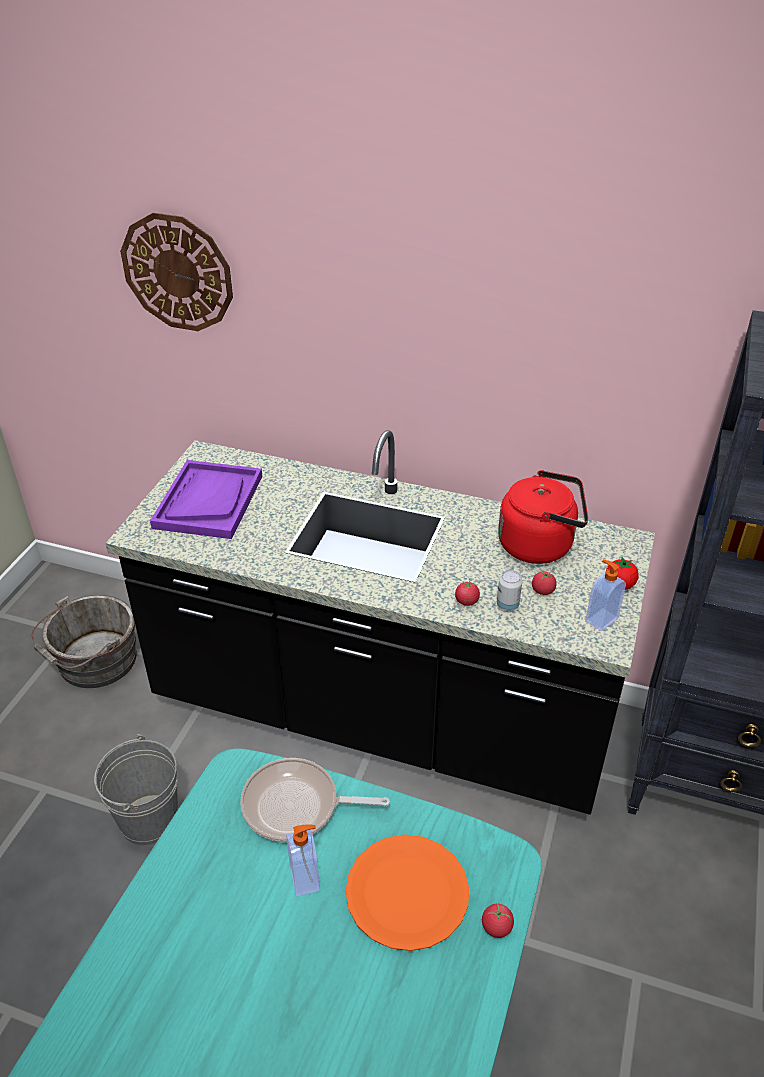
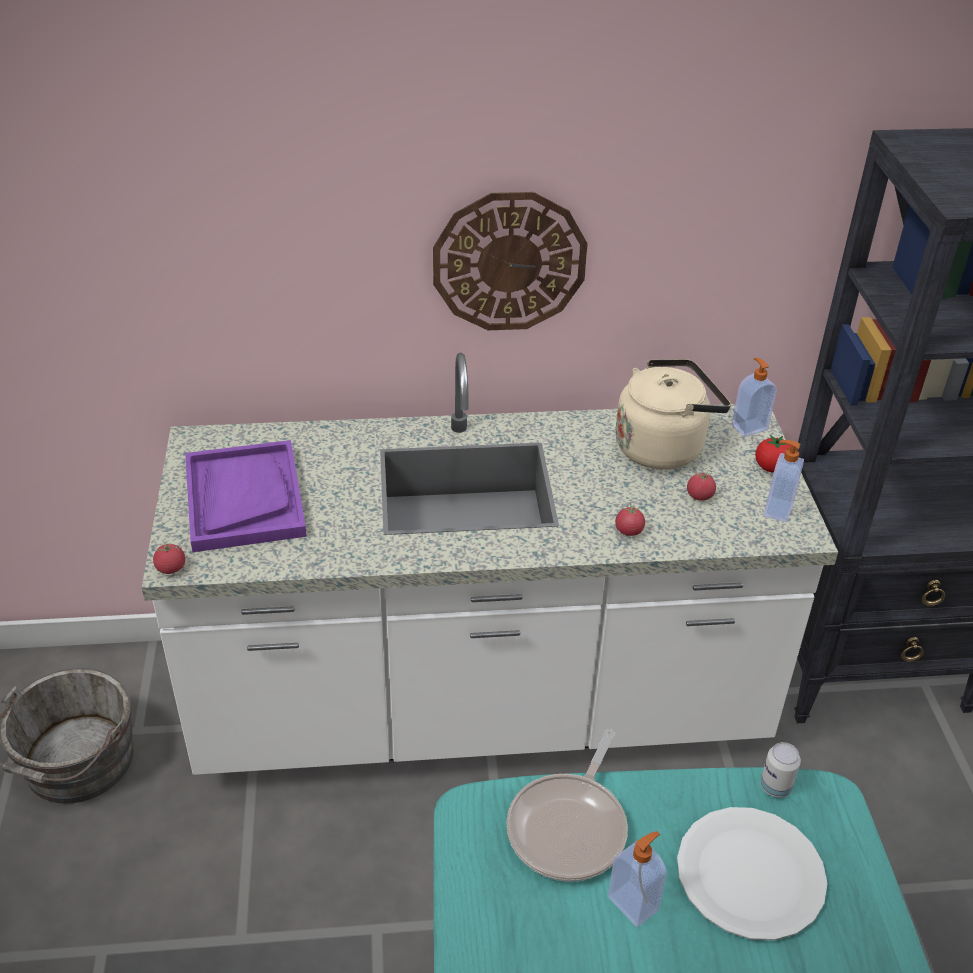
camera: 25 degrees left, 0 degrees up
(149, 819) = (267, 934): grey bucket -> none
(177, 272) = (137, 204): wall clock -> wall clock (509, 262)
(296, 806) = (570, 827): frying pan -> frying pan turned 45 degrees counterclockwise
(382, 713) = (480, 705): black counter -> white counter
(407, 892) = (749, 874): orange plate -> white plate
(496, 927) = (860, 873): tomato -> tomato (171, 568)
(507, 605) = (674, 522): can -> can (775, 787)
(540, 545) = (663, 446): red kettle -> beige kettle
(623, 548) = (748, 427): none -> soap dispenser

